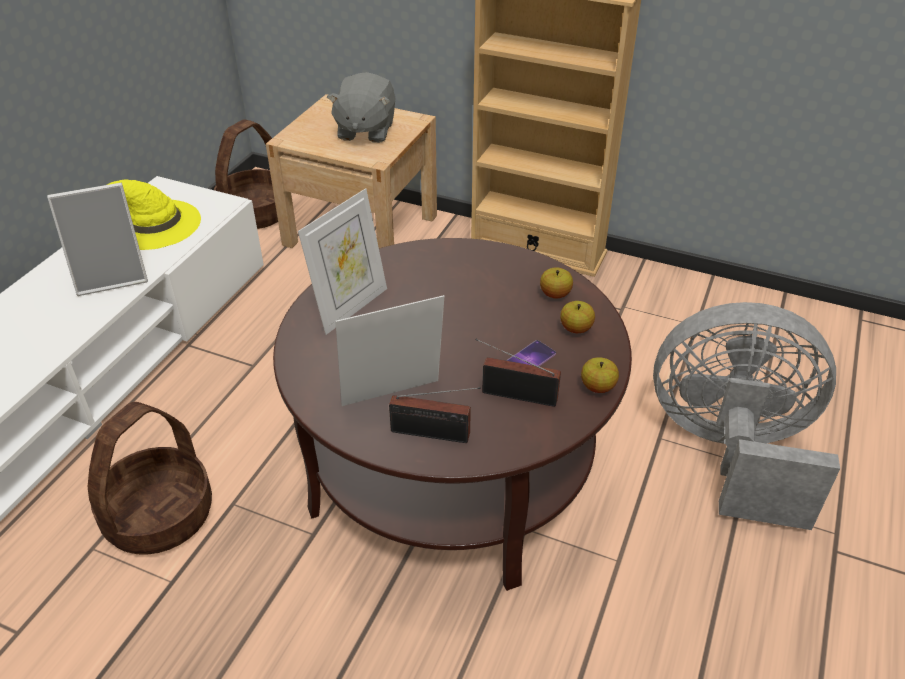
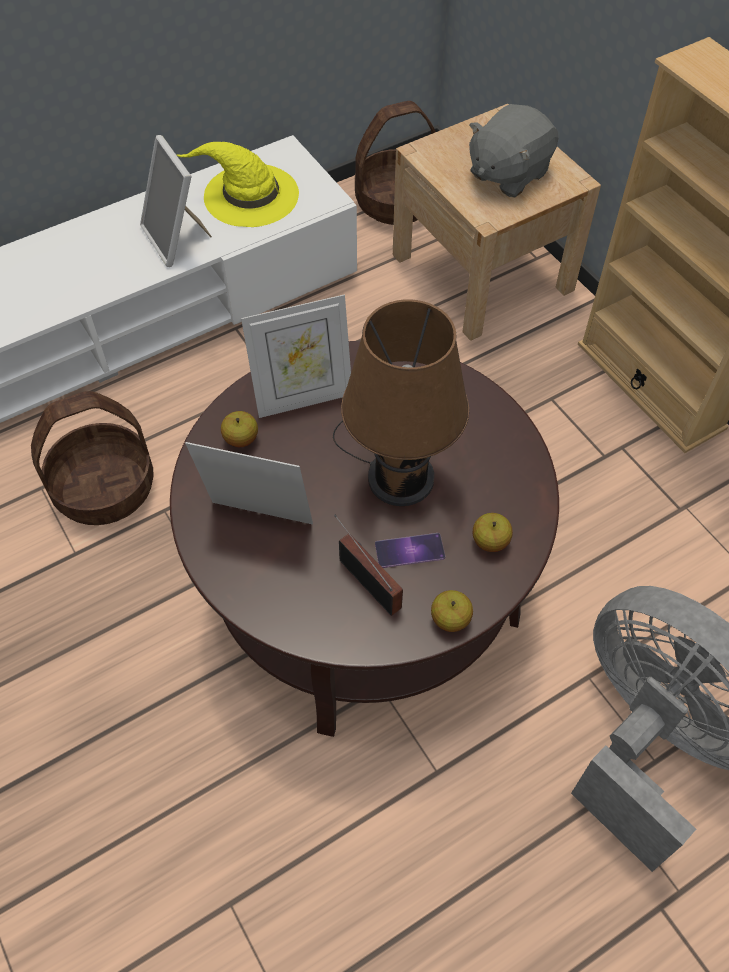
camera: 35 degrees right, 15 degrees up
(112, 276) = (177, 239): picture frame -> picture frame turned 45 degrees clockwise
(434, 434) = (263, 579): radio -> none
(468, 319) = (396, 472): none -> brown table lamp
(555, 294) = (506, 489): apple -> apple (241, 439)

